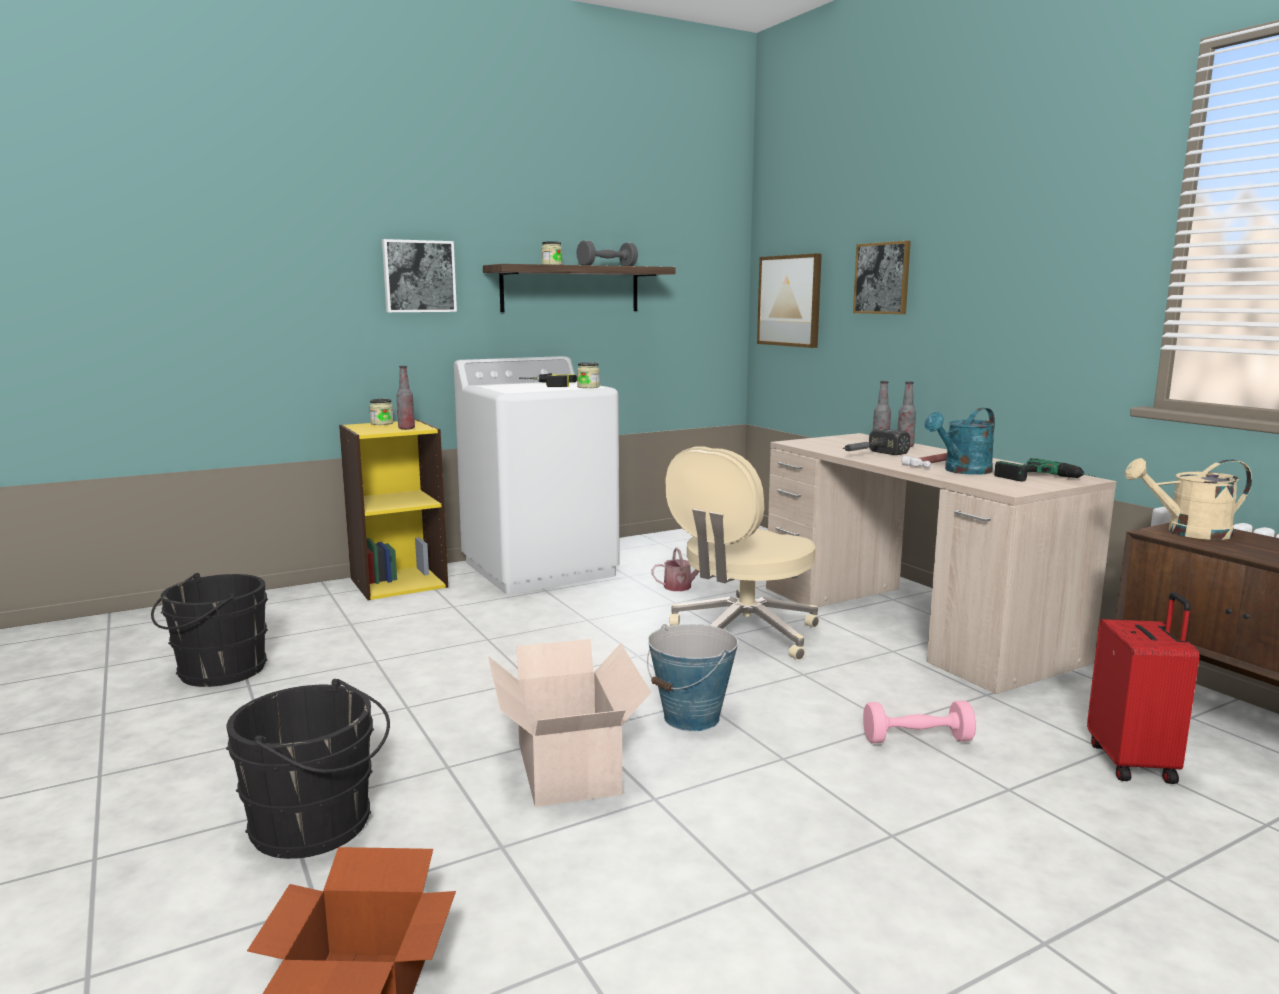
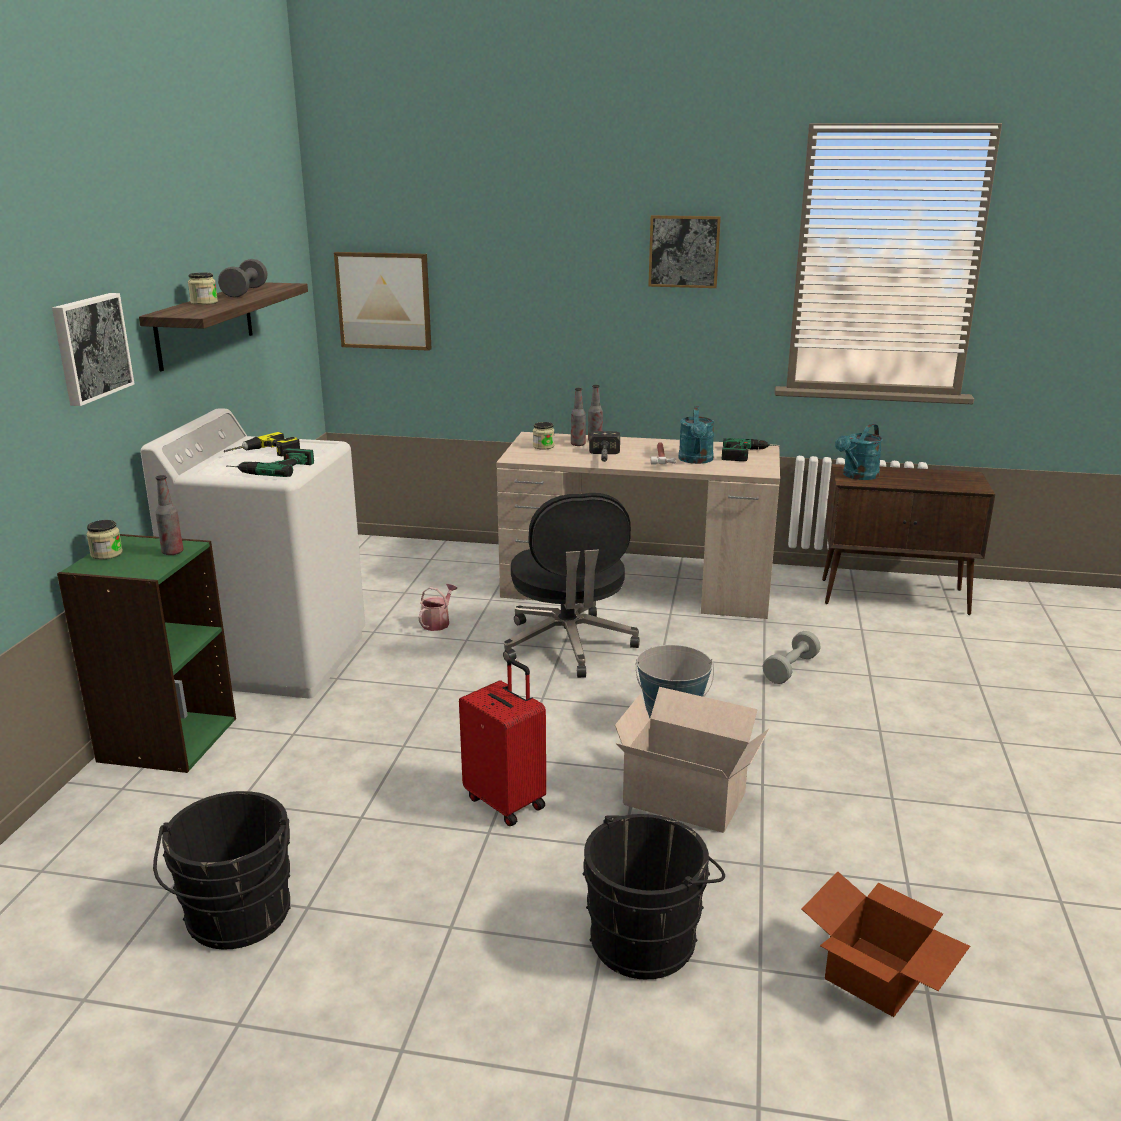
camera: 50 degrees left, 10 degrees up
(398, 582) = (167, 739): yellow bookcase -> green bookcase
(518, 389) = (270, 468): none -> power drill
(588, 387) = (320, 446): jar -> jar (543, 446)
(742, 635) = (568, 645): beige office chair -> black office chair
(882, 278) = (513, 282): picture -> picture (684, 251)
(917, 739) = (790, 669): pink dumbbell -> grey dumbbell
(1133, 762) = (880, 630): red suitcase -> red suitcase (507, 802)
(1188, 532) = (857, 476): beige watering can -> turquoise watering can

